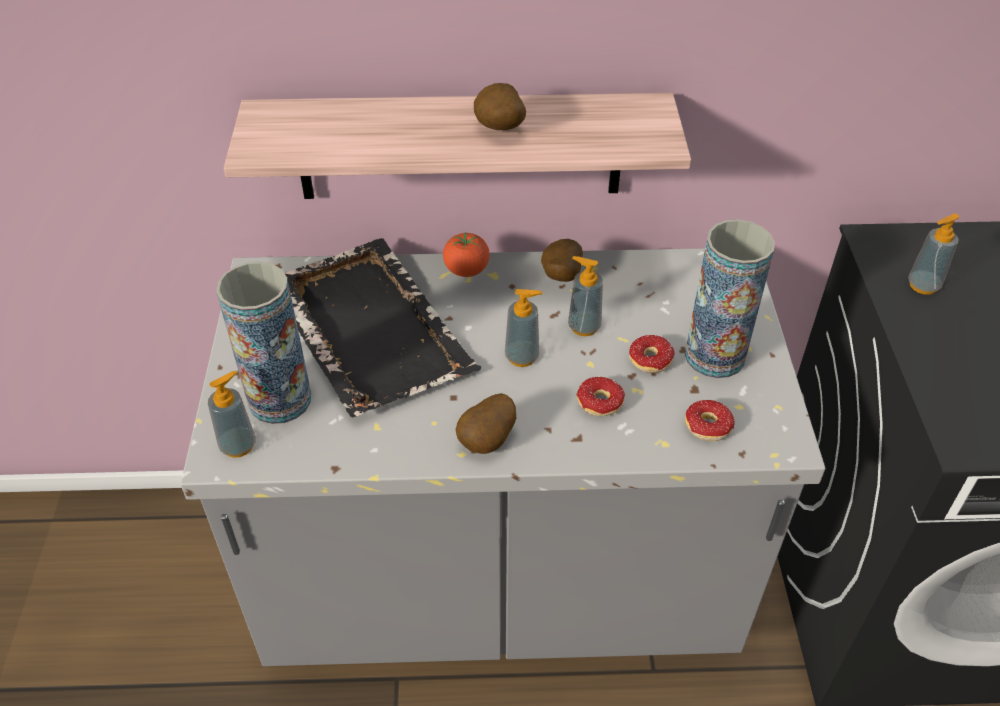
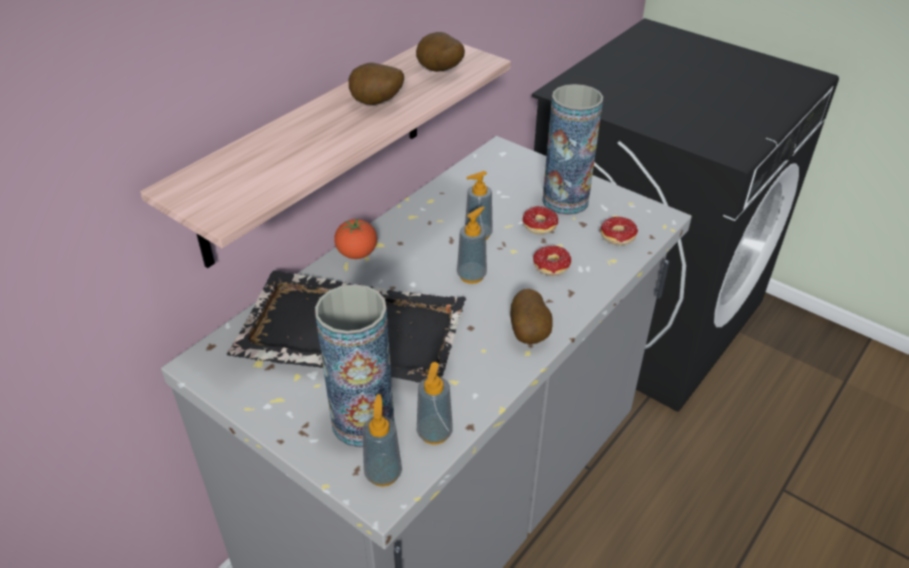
camera: 50 degrees left, 5 degrees down
(560, 277) = (420, 218): potato -> potato (439, 72)
(923, 285) = (612, 99): soap dispenser -> soap dispenser (434, 433)

